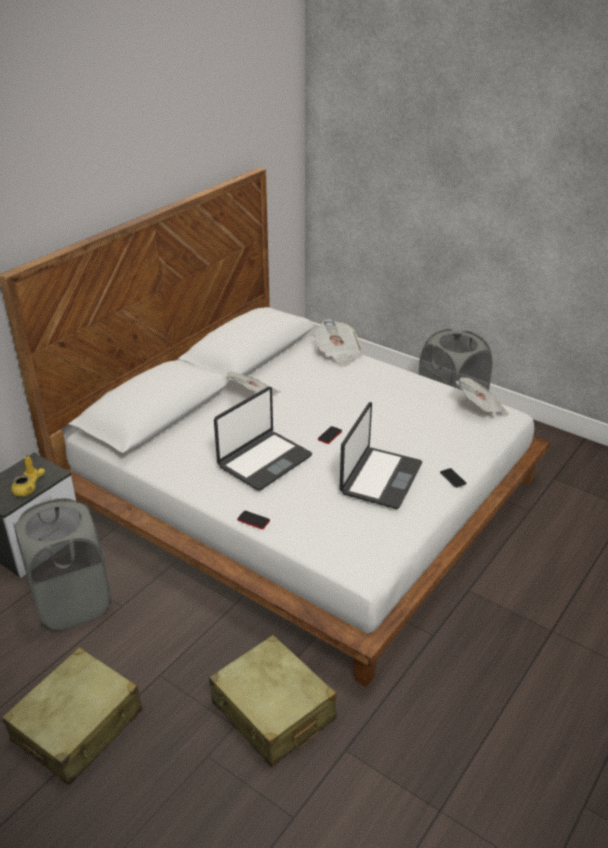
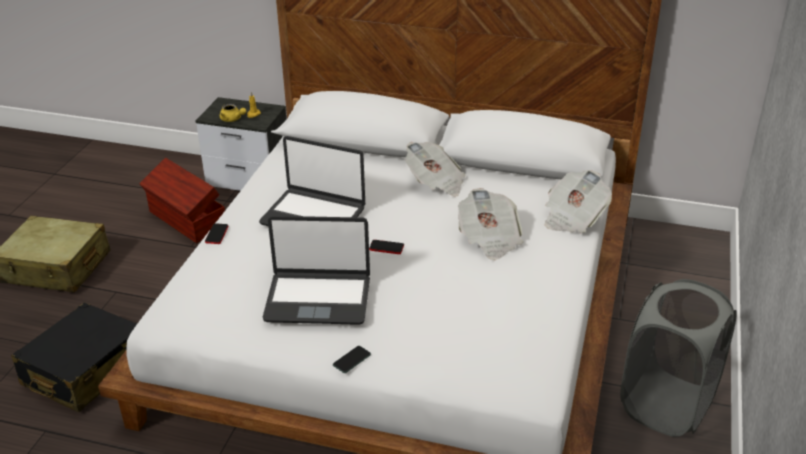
camera: 70 degrees right, 0 degrees up
(72, 603) = (187, 220): grey laundry basket -> brown storage box
(273, 711) = (85, 370): beige suitcase -> black suitcase
(480, 409) = (532, 362): newspaper -> newspaper (489, 239)

